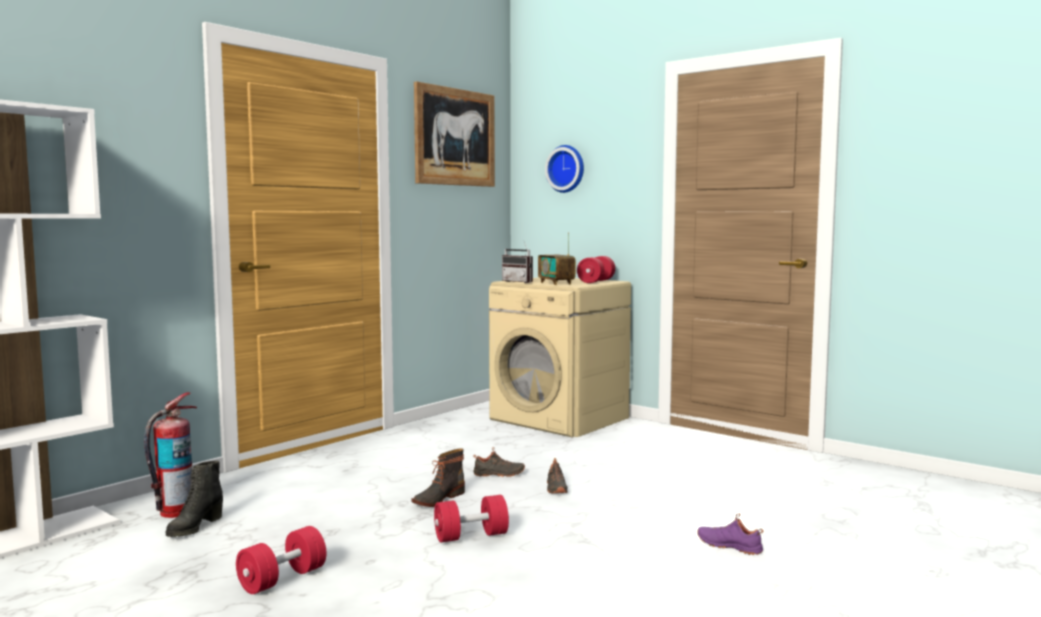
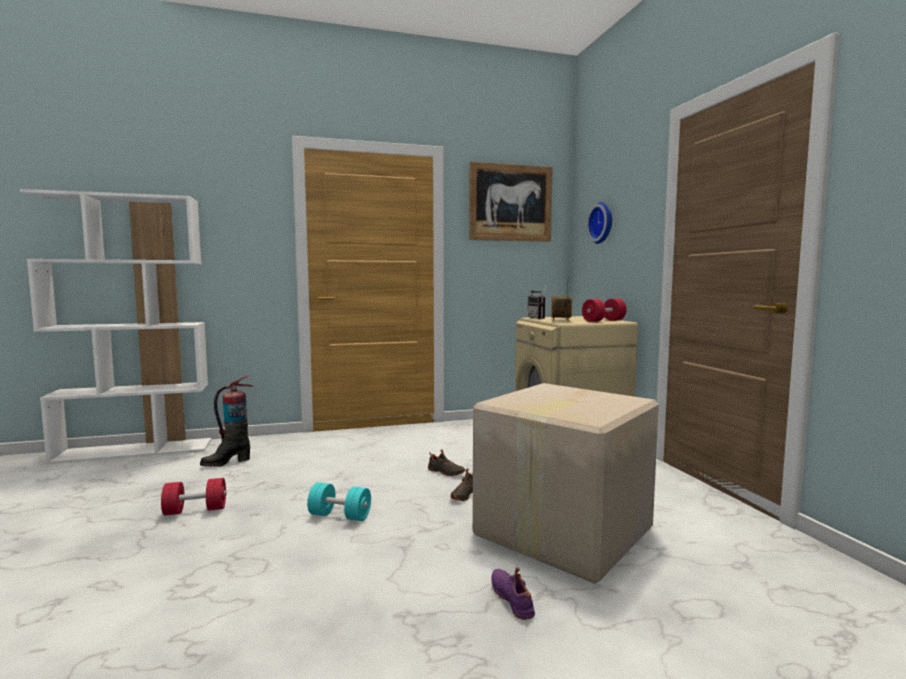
camera: 35 degrees right, 0 degrees up
(437, 499) = (373, 480): boot -> none
(471, 536) = (340, 516): red dumbbell -> turquoise dumbbell
(684, 494) = (560, 531): none -> cardboard box

